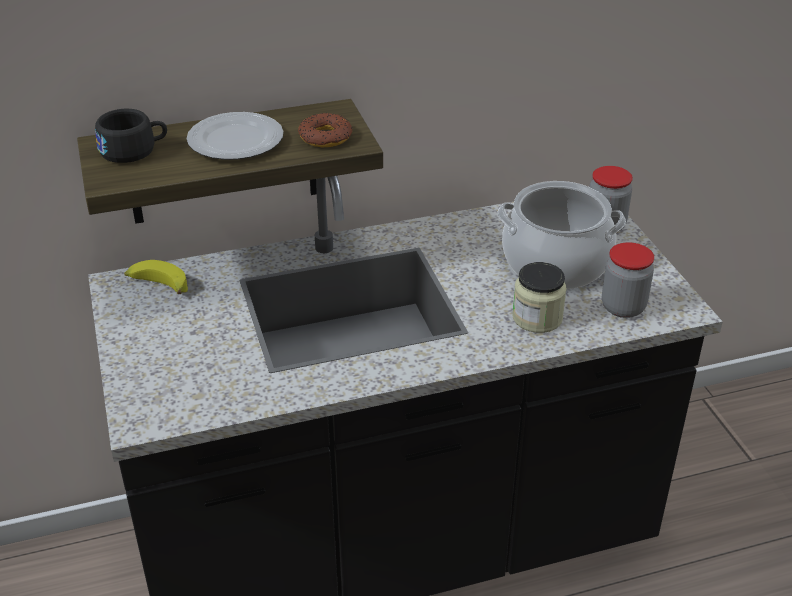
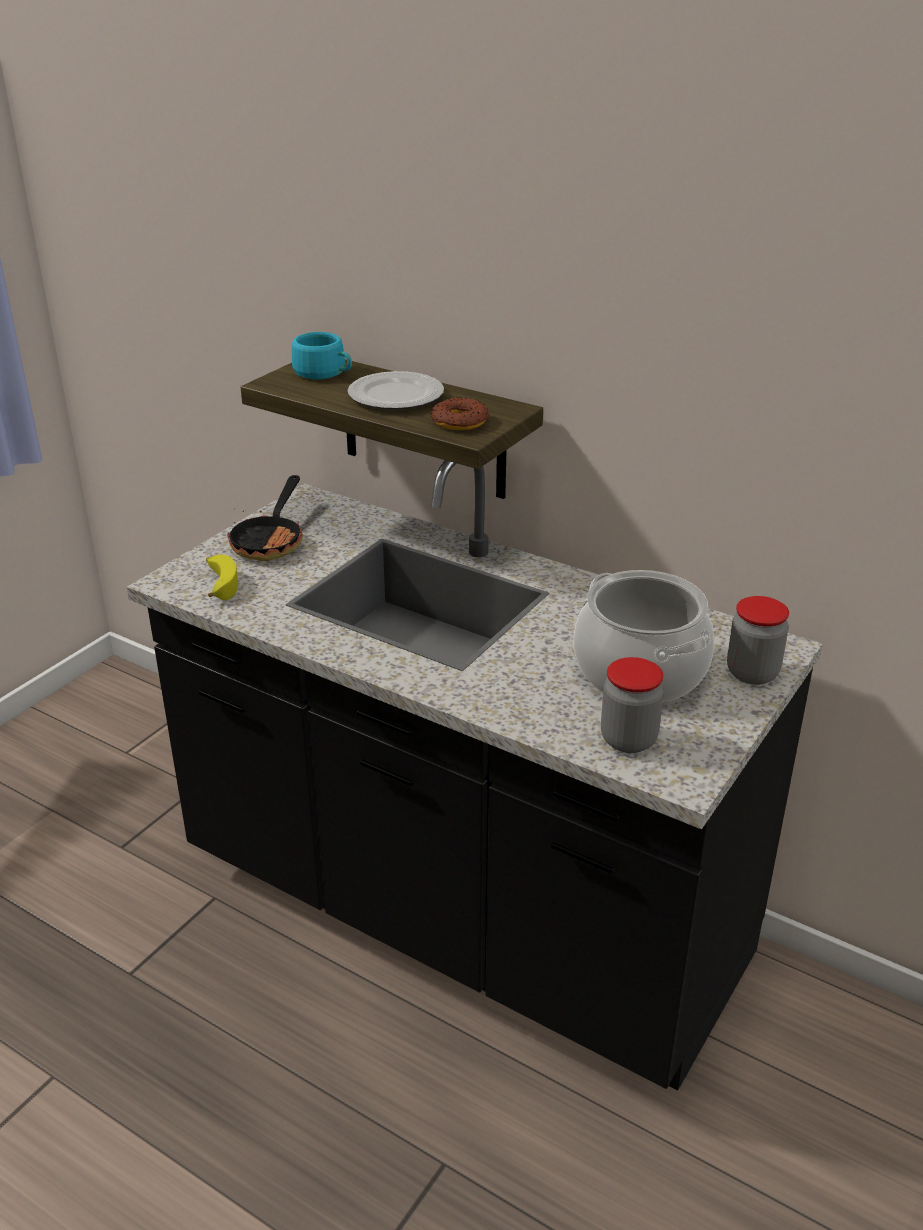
camera: 50 degrees right, 5 degrees down
(134, 151) = (324, 373): black cup -> turquoise cup
(157, 285) = (327, 512): banana -> banana (219, 583)
(158, 334) = (271, 541): none -> frying pan
(537, 318) = (537, 697): jar -> none

